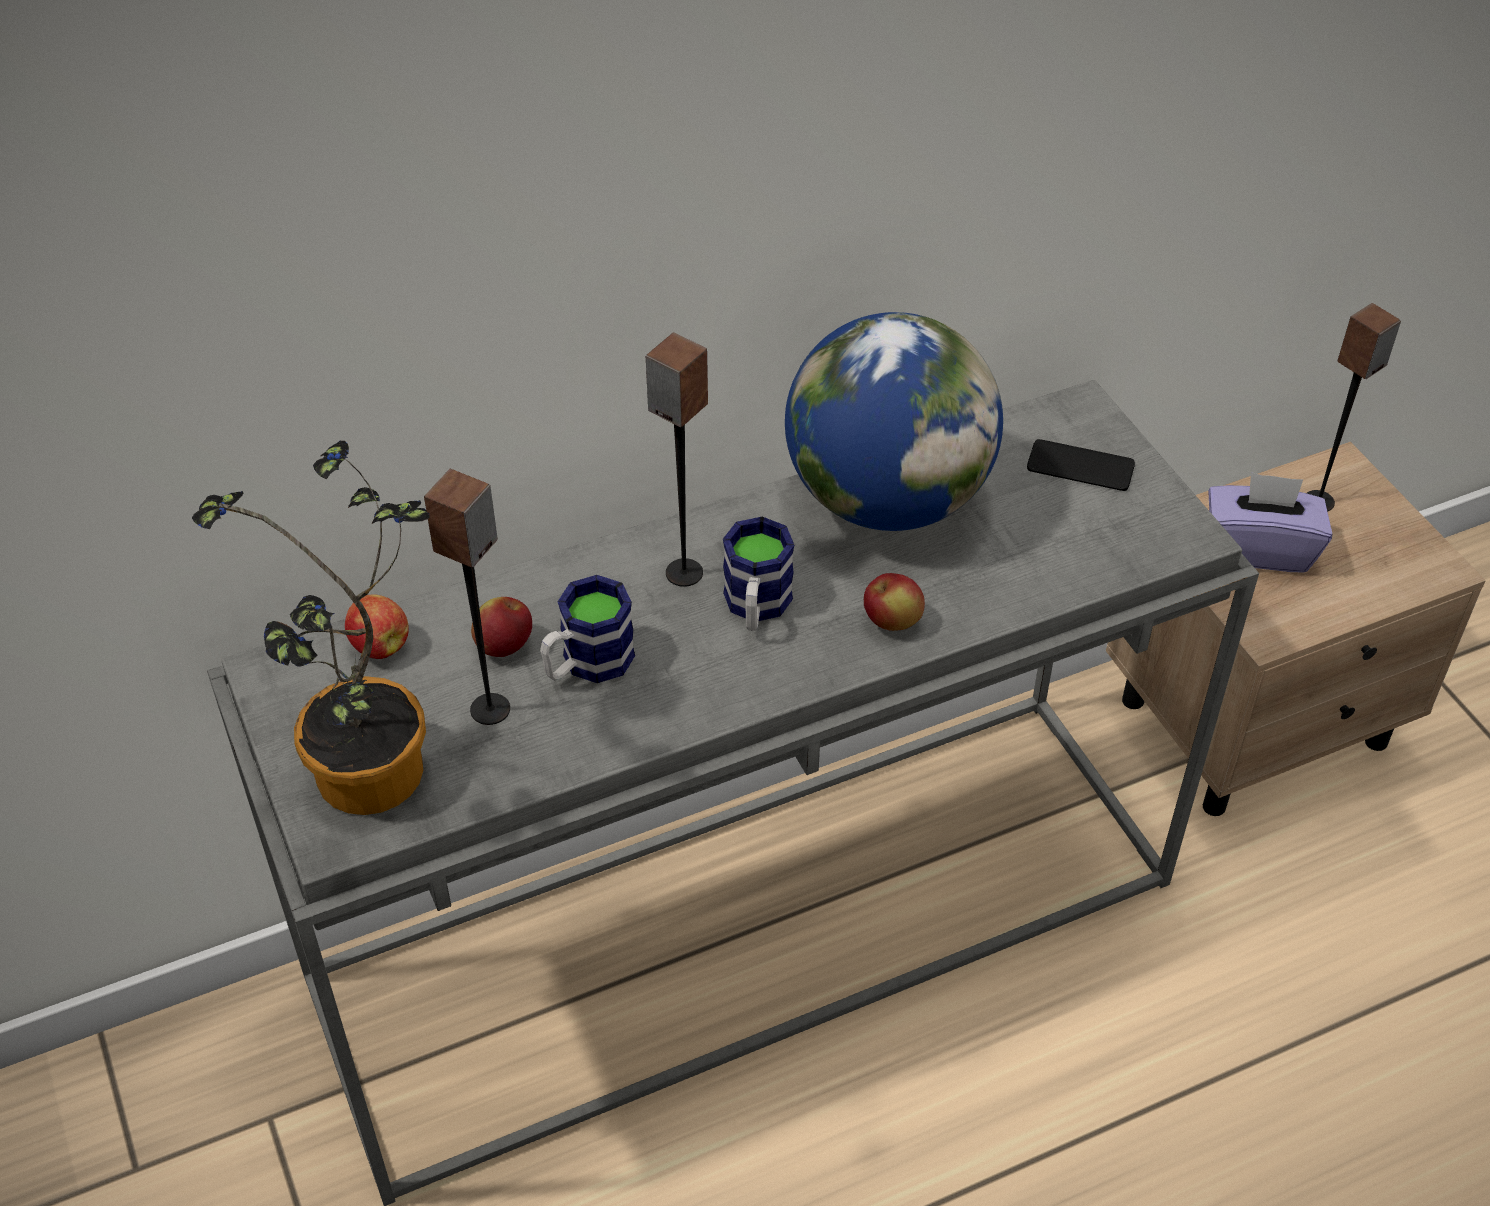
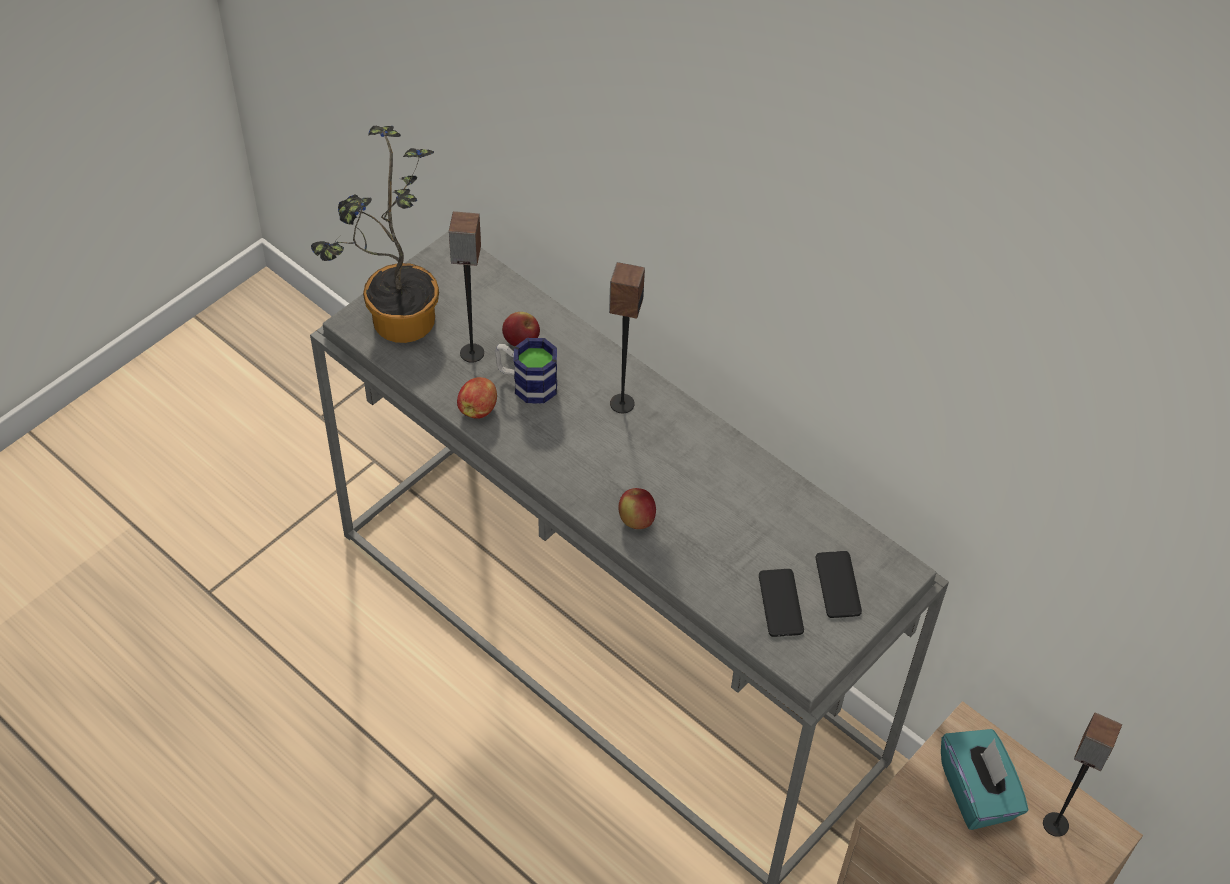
camera: 65 degrees right, 5 degrees up
(379, 645) = (494, 288): apple -> apple (478, 409)
(756, 607) = (612, 448): mug -> none
(887, 499) = (743, 485): globe -> none
(1087, 526) = (780, 603): none -> phone
(1258, 548) = (977, 792): purple tissue box -> turquoise tissue box

